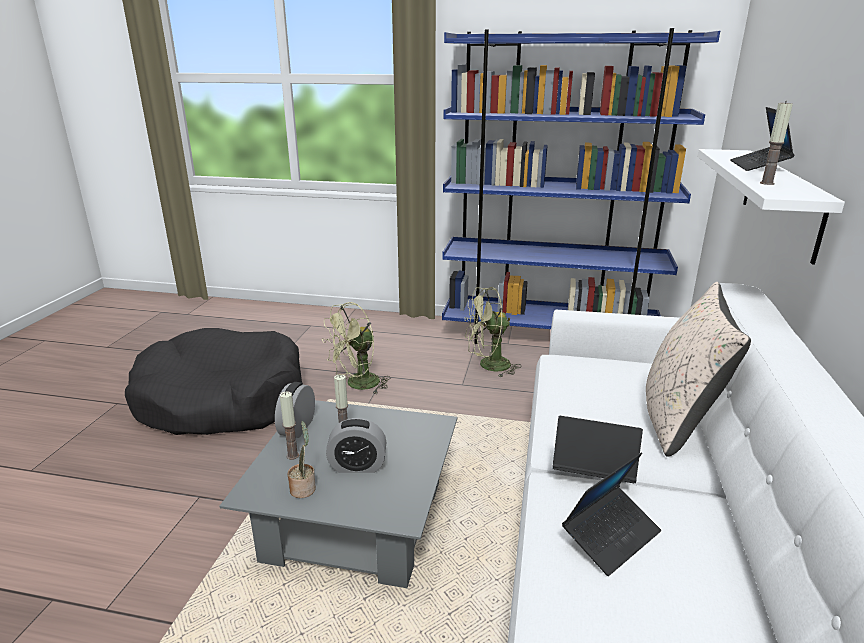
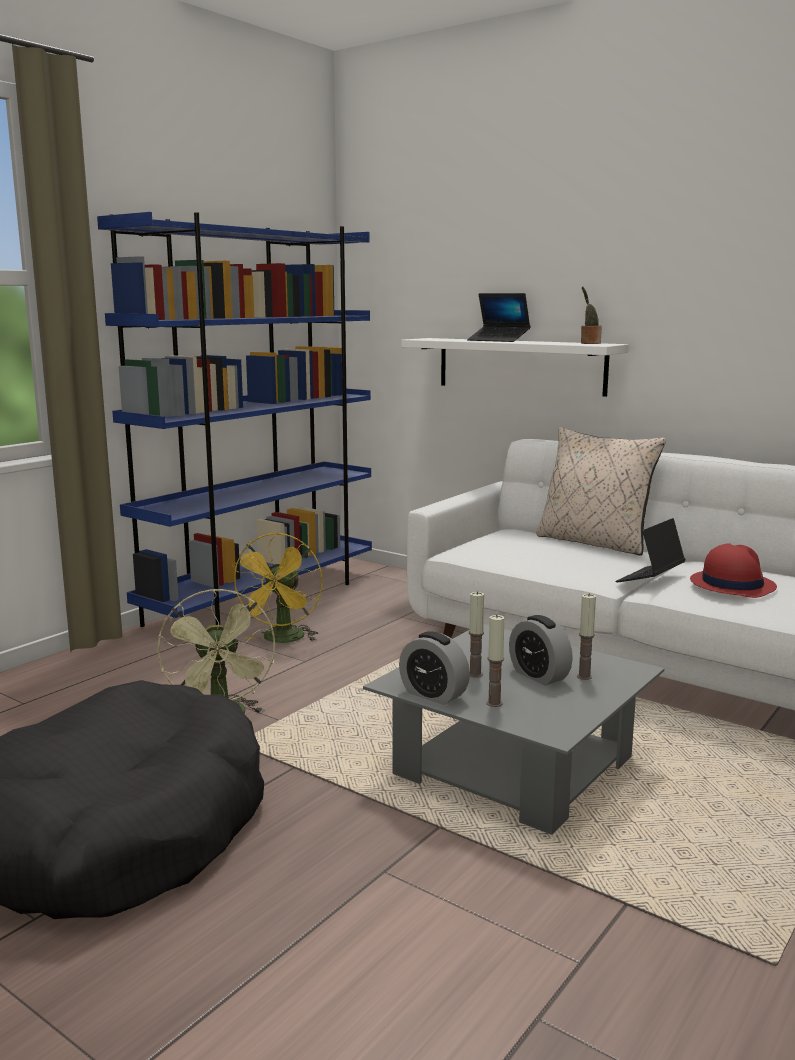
camera: 65 degrees left, 10 degrees down
(303, 488) = (562, 704): potted plant -> potted plant (589, 343)
(357, 466) = (539, 675): alarm clock -> alarm clock turned 120 degrees clockwise
(488, 366) = (282, 640): green fan -> yellow fan
(611, 536) = (732, 584): laptop -> red hat
(767, 183) = (562, 343): candle -> candle (584, 676)

